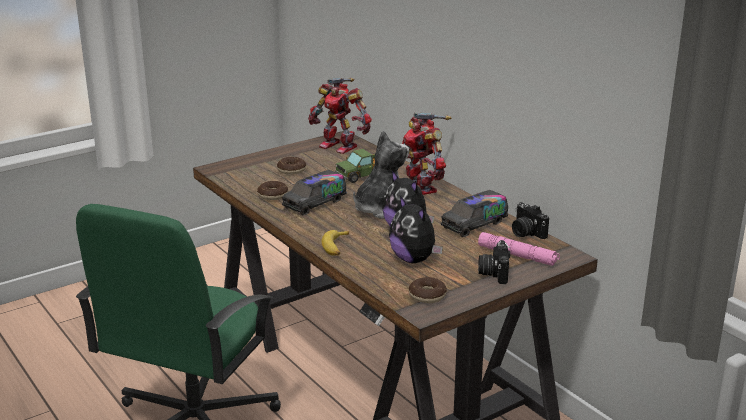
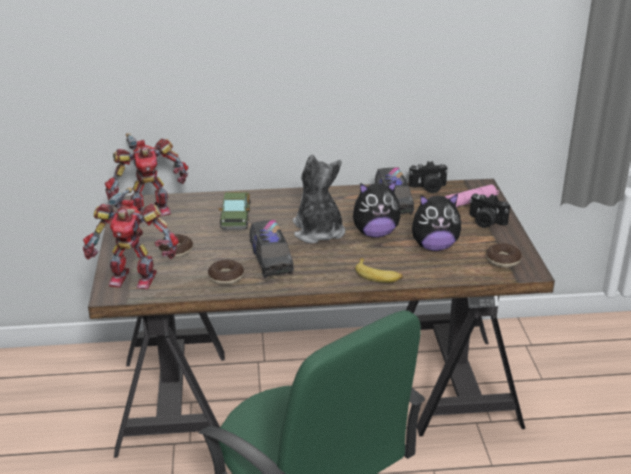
camera: 60 degrees left, 5 degrees up
(421, 187) = (295, 201): toy robot -> toy robot (134, 277)

